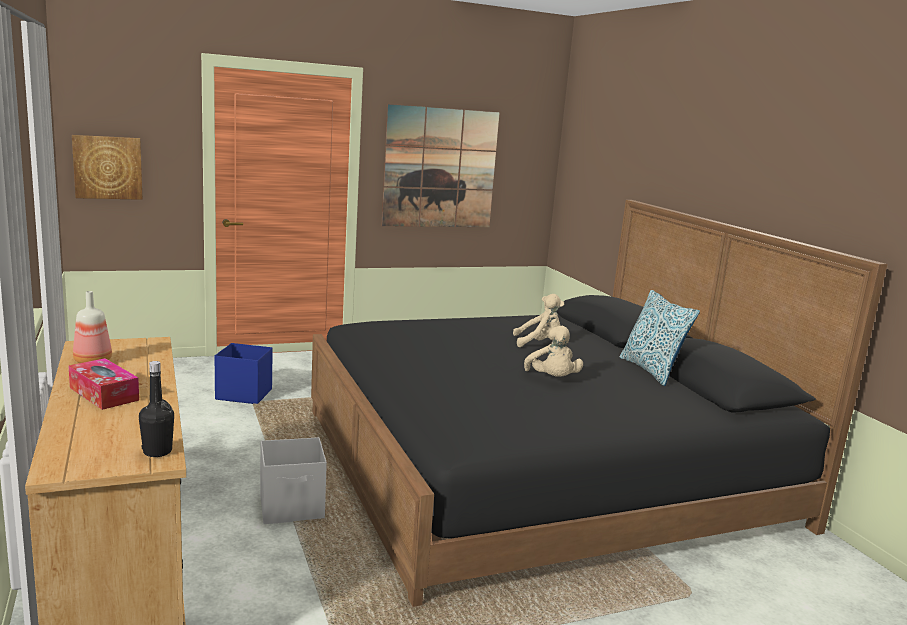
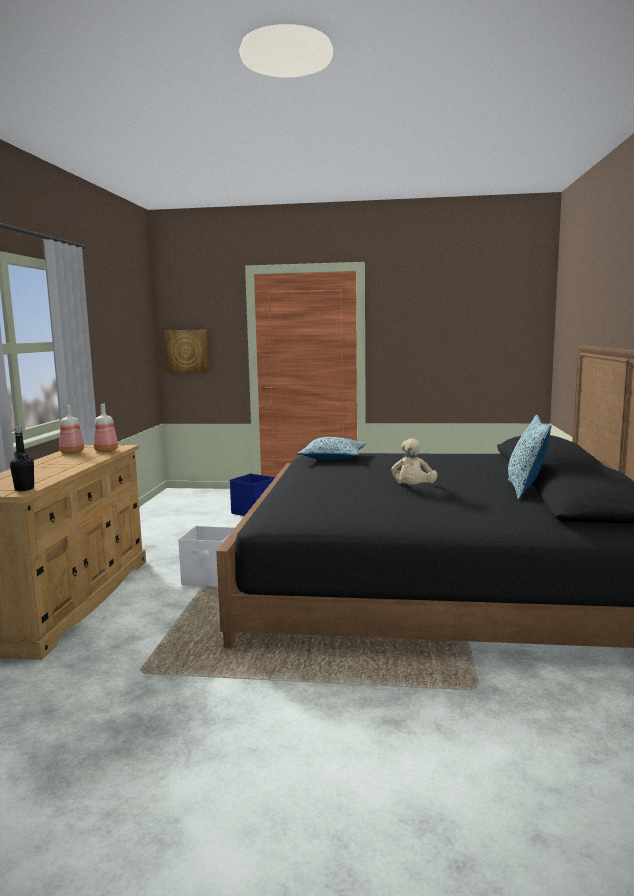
camera: 30 degrees right, 5 degrees down
(104, 394) = (48, 465): tissue box -> none
(142, 354) = (105, 451): none -> bottle
(396, 332) = (333, 458): none -> pillow
(440, 168) = (436, 338): picture -> none
(538, 343) = (444, 468): beige plush toy -> none

